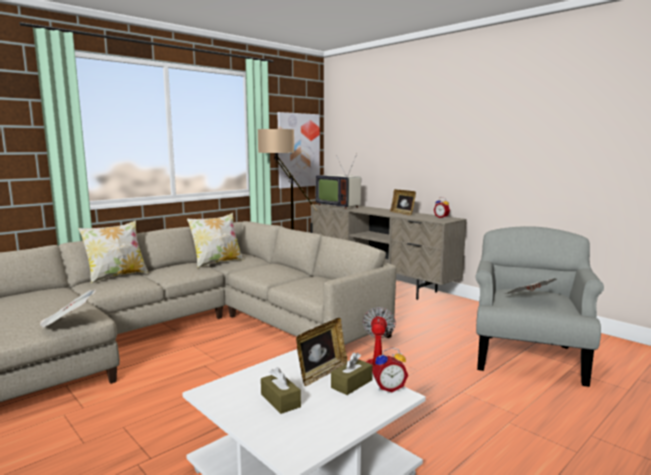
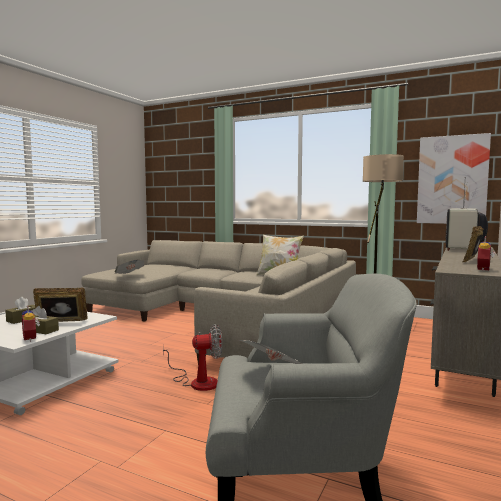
camera: 70 degrees right, 5 degrees down
(116, 276) = (220, 269): pillow -> none
(321, 373) = (61, 323): picture frame -> picture frame turned 150 degrees clockwise

